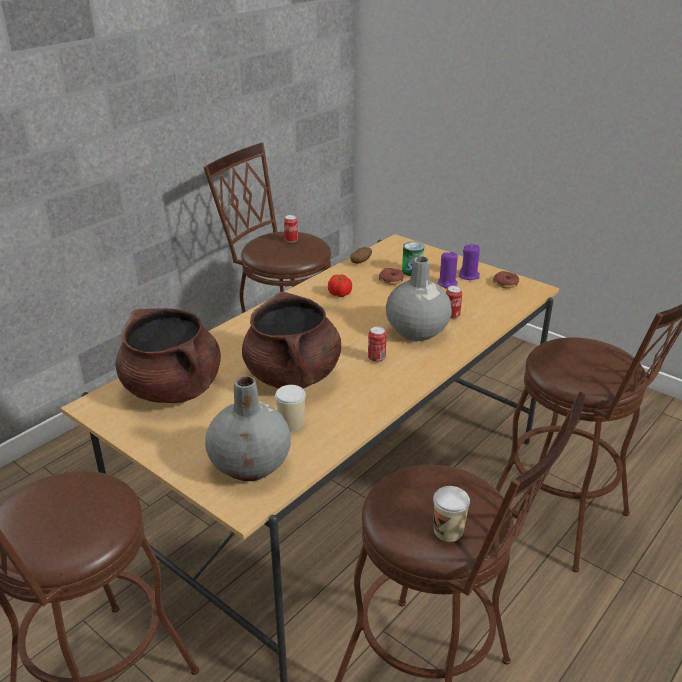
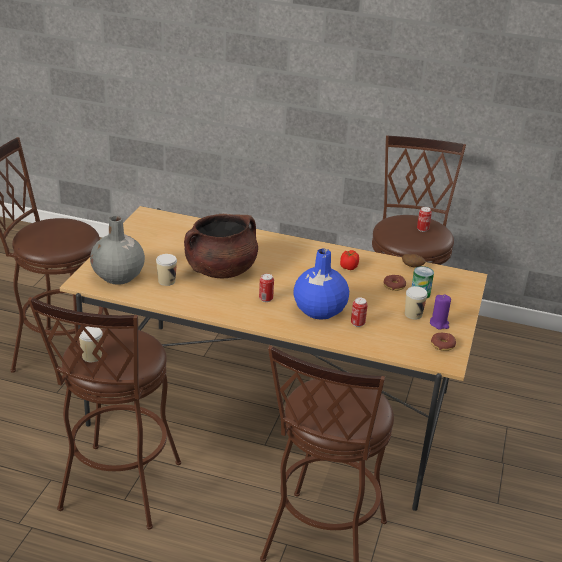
camera: 65 degrees right, 0 degrees up
(173, 389) = (178, 233): brown cooking pot -> none
(417, 331) = (319, 310): grey vase -> blue vase
(447, 284) = (413, 314): purple candle -> cup

